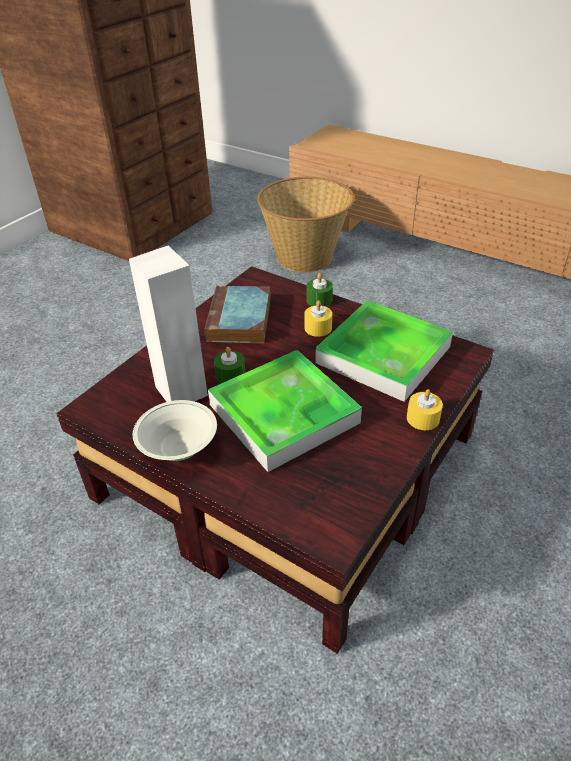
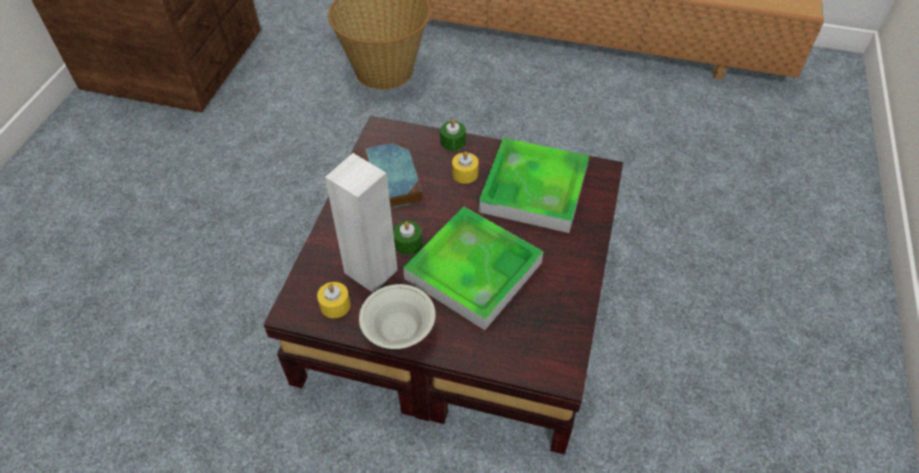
camera: 20 degrees left, 10 degrees up
(423, 418) = (590, 245): yellow candle -> yellow candle (335, 305)

